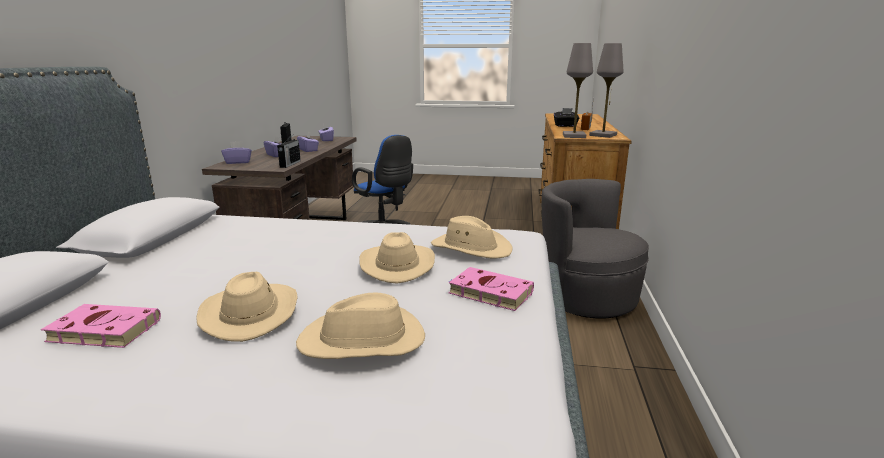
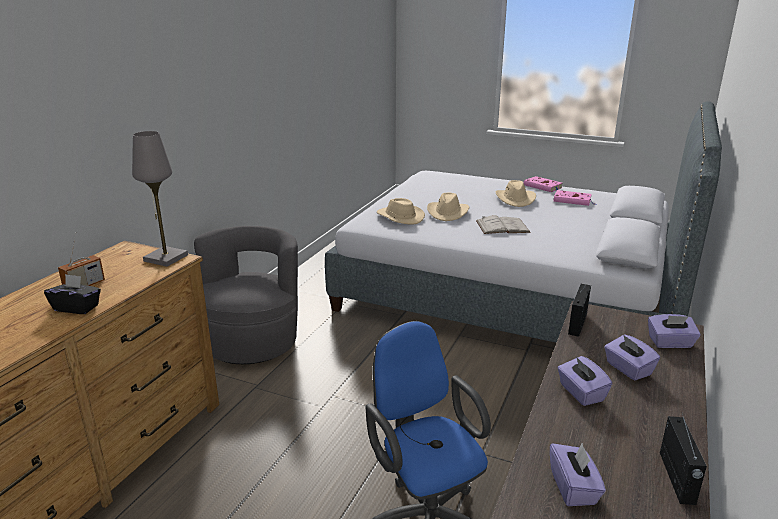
camera: 165 degrees left, 5 degrees up
(308, 249) = (502, 226): none -> white book
(363, 341) = (467, 187): beige hat -> none
(488, 292) = (408, 198): pink book -> pink book (543, 187)
(587, 297) = (252, 341): grey armchair -> grey armchair turned 135 degrees counterclockwise
(603, 135) = (122, 256): grey table lamp -> none

